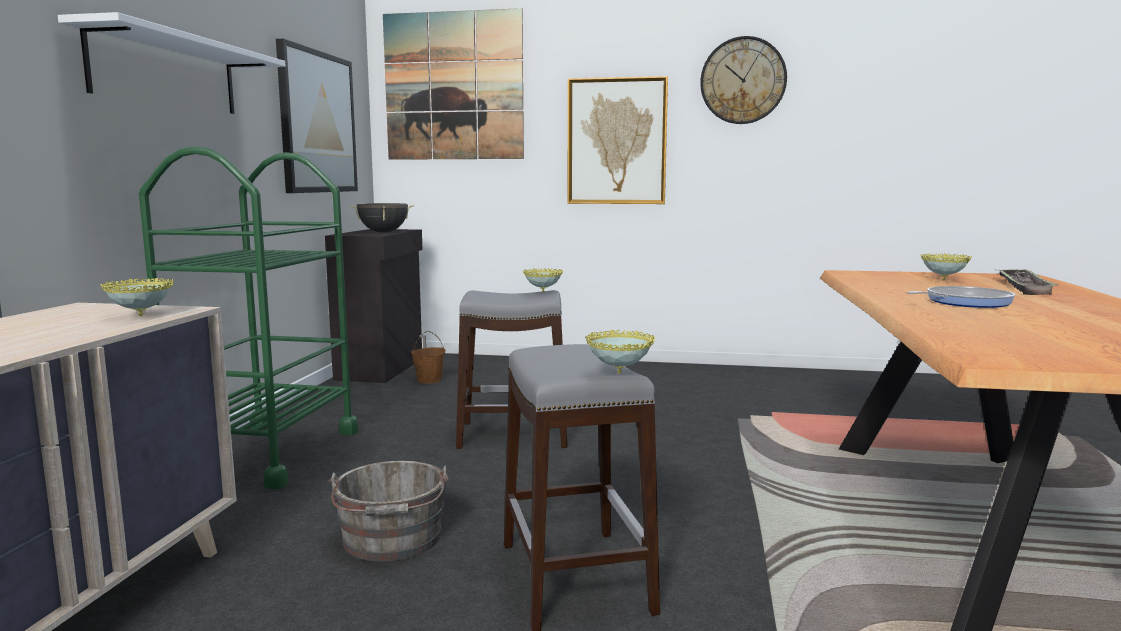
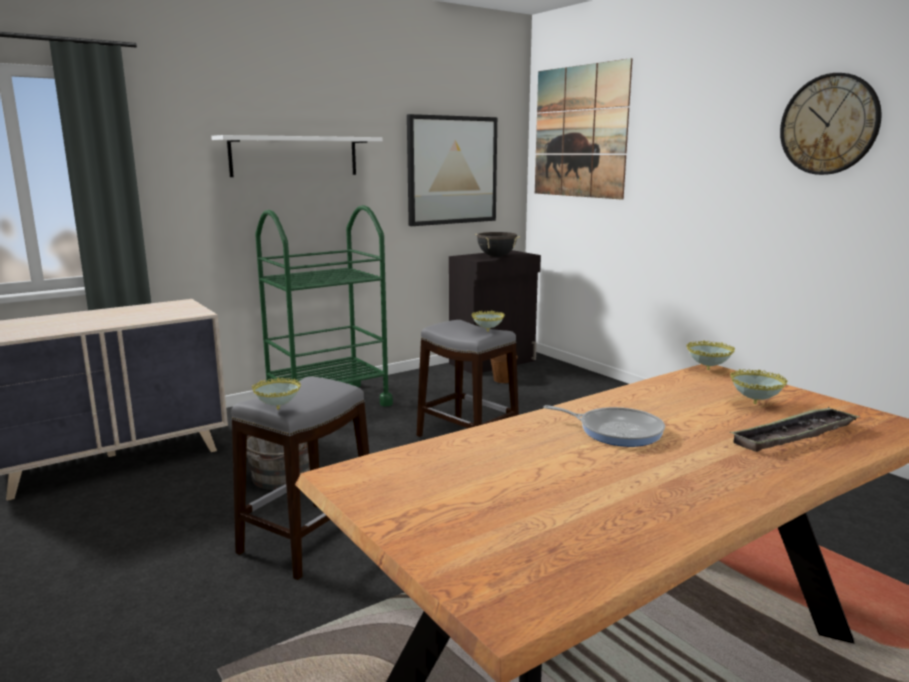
camera: 45 degrees right, 5 degrees up
(141, 316) = (173, 314): bowl -> bowl (708, 370)
(617, 141) = (699, 187): picture -> none

